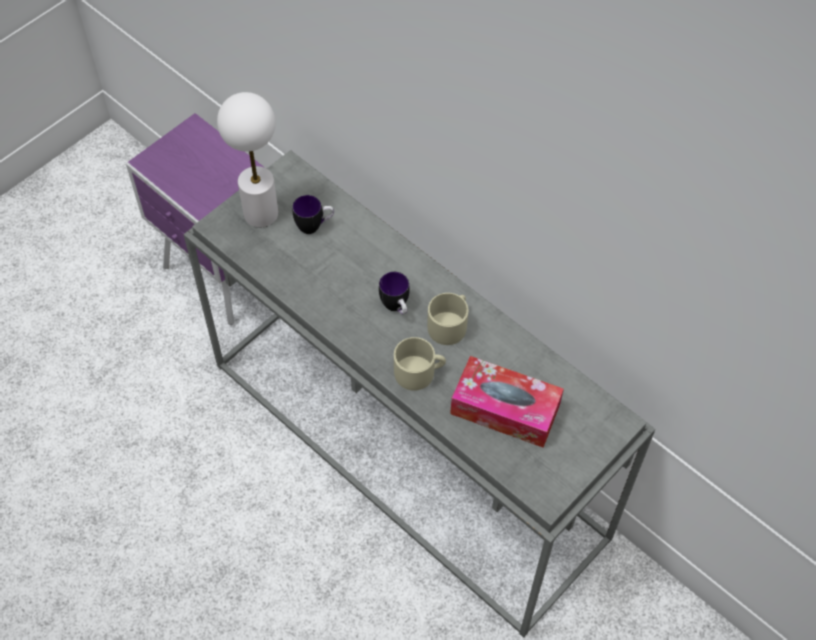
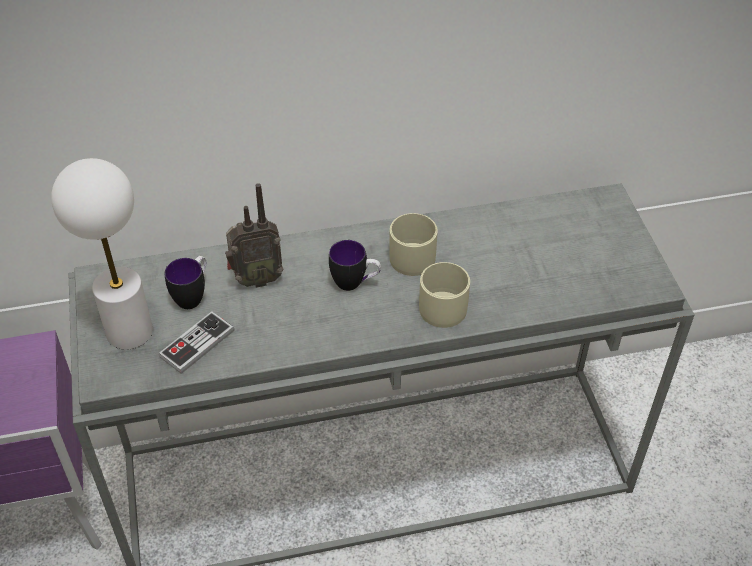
camera: 55 degrees left, 10 degrees down
(278, 254) = (197, 344): none -> game controller
(355, 250) = (256, 279): none -> radio
(505, 409) = (537, 265): tissue box -> none

